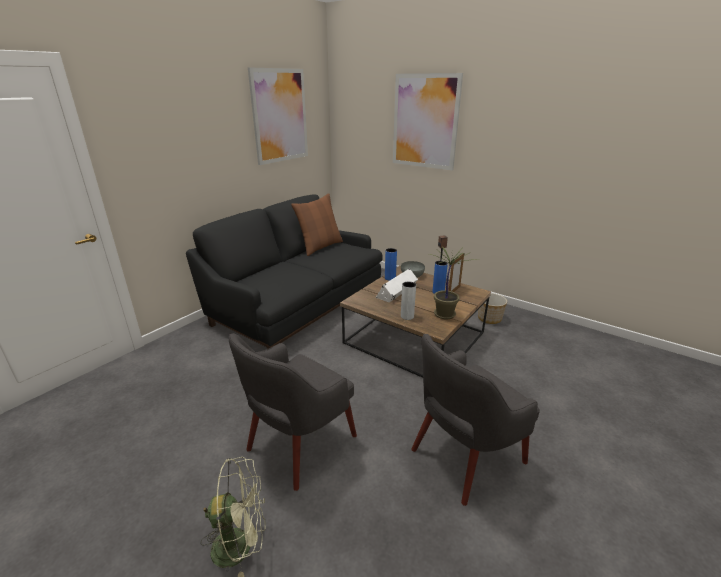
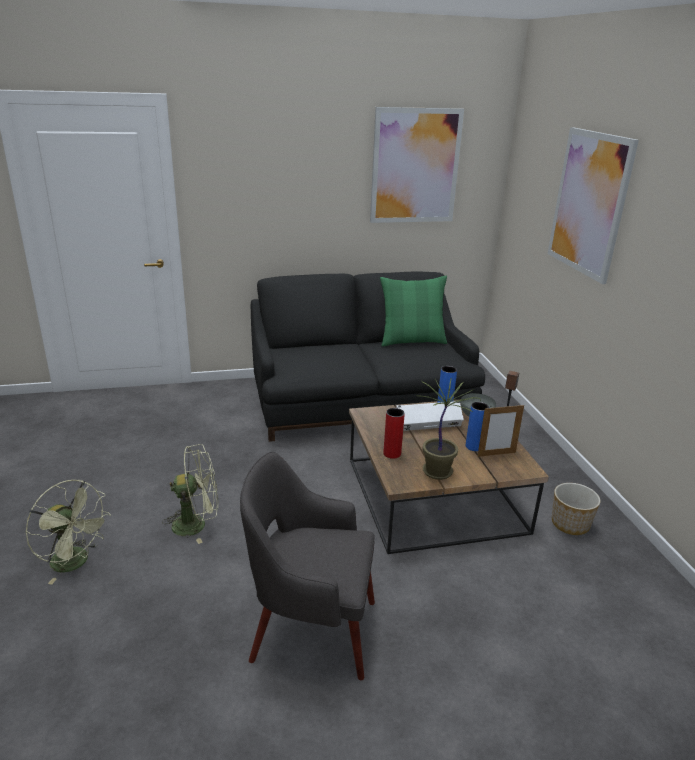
camera: 40 degrees right, 0 degrees up
(300, 443) = (196, 524): grey armchair -> green fan
(320, 247) = (412, 341): brown pillow -> green pillow
(407, 316) = (392, 453): grey vase -> red vase

